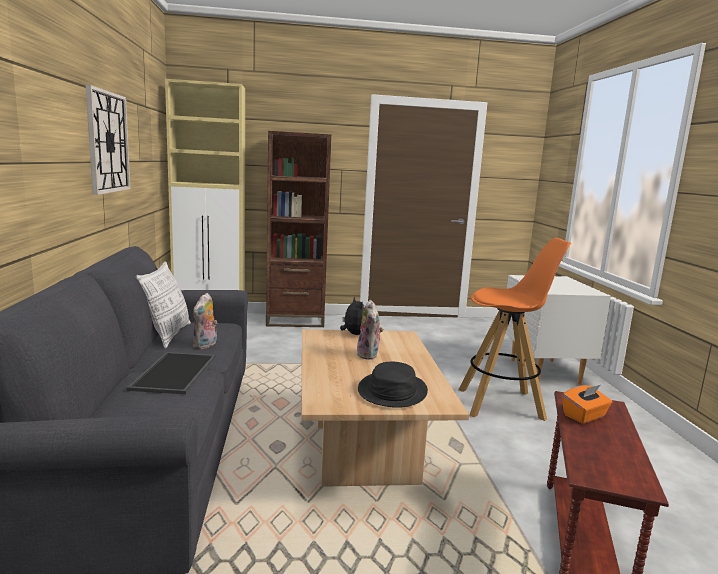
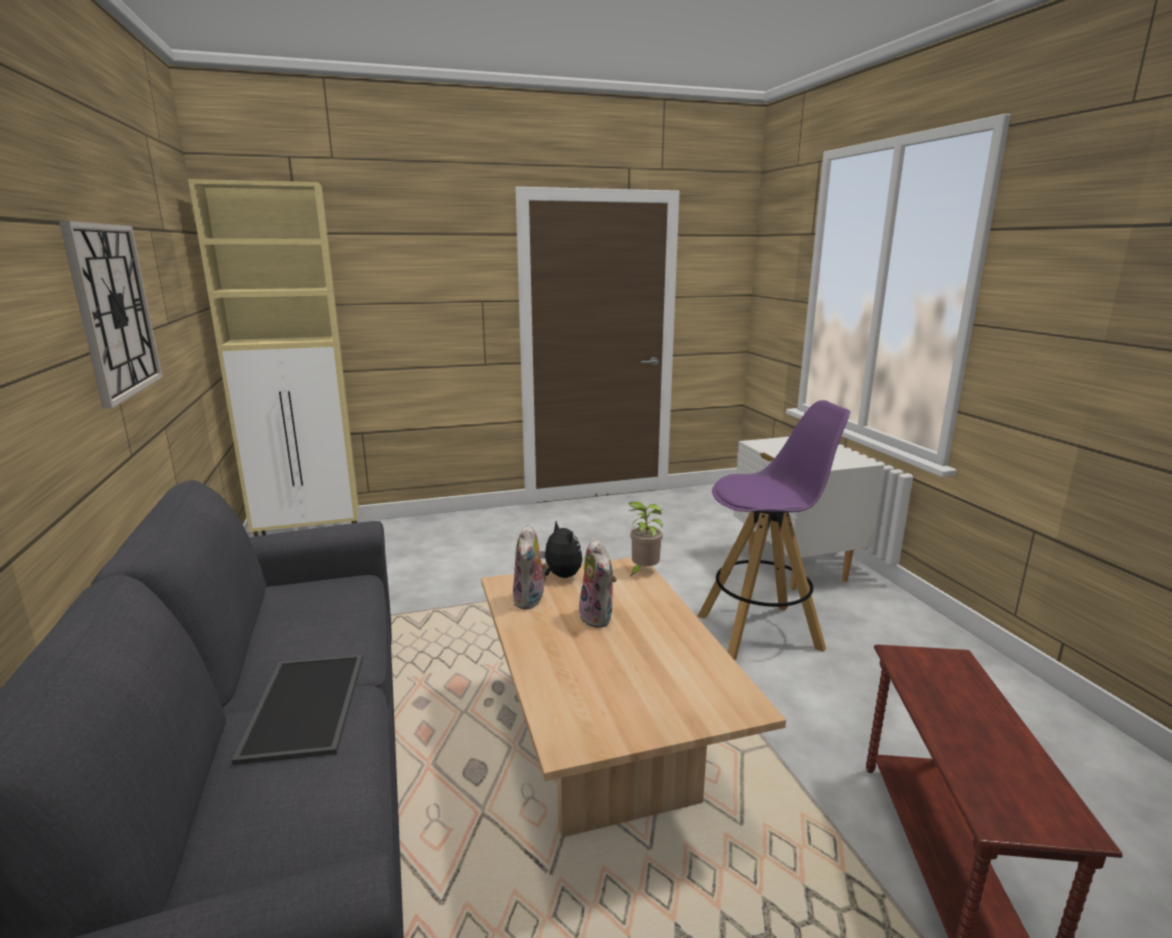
camera: 10 degrees left, 5 degrees up
(167, 335) = (270, 619): pillow -> none
(206, 345) = (339, 632): plush toy -> plush toy (531, 600)
(295, 321) = (438, 526): brown bookcase -> none
(392, 391) = (660, 690): black hat -> none
(410, 338) = (643, 571): none -> potted plant
(501, 404) = (761, 632): orange stool -> purple stool
(584, 416) = (935, 690): orange tissue box -> none

